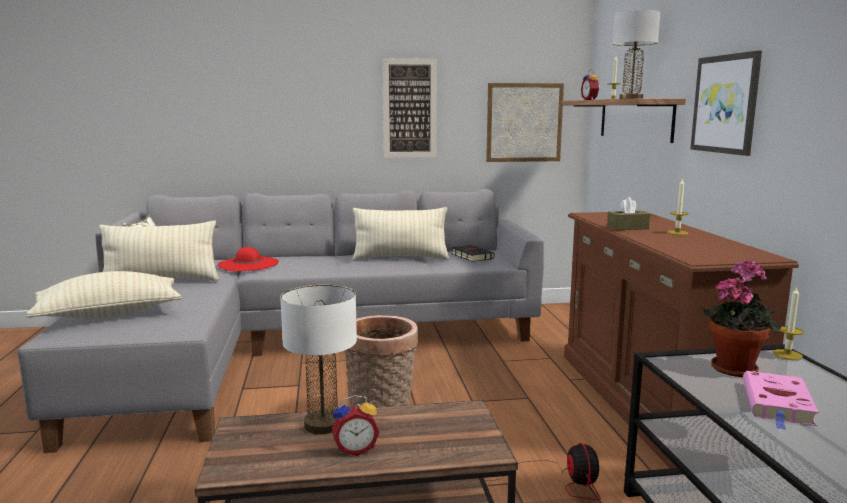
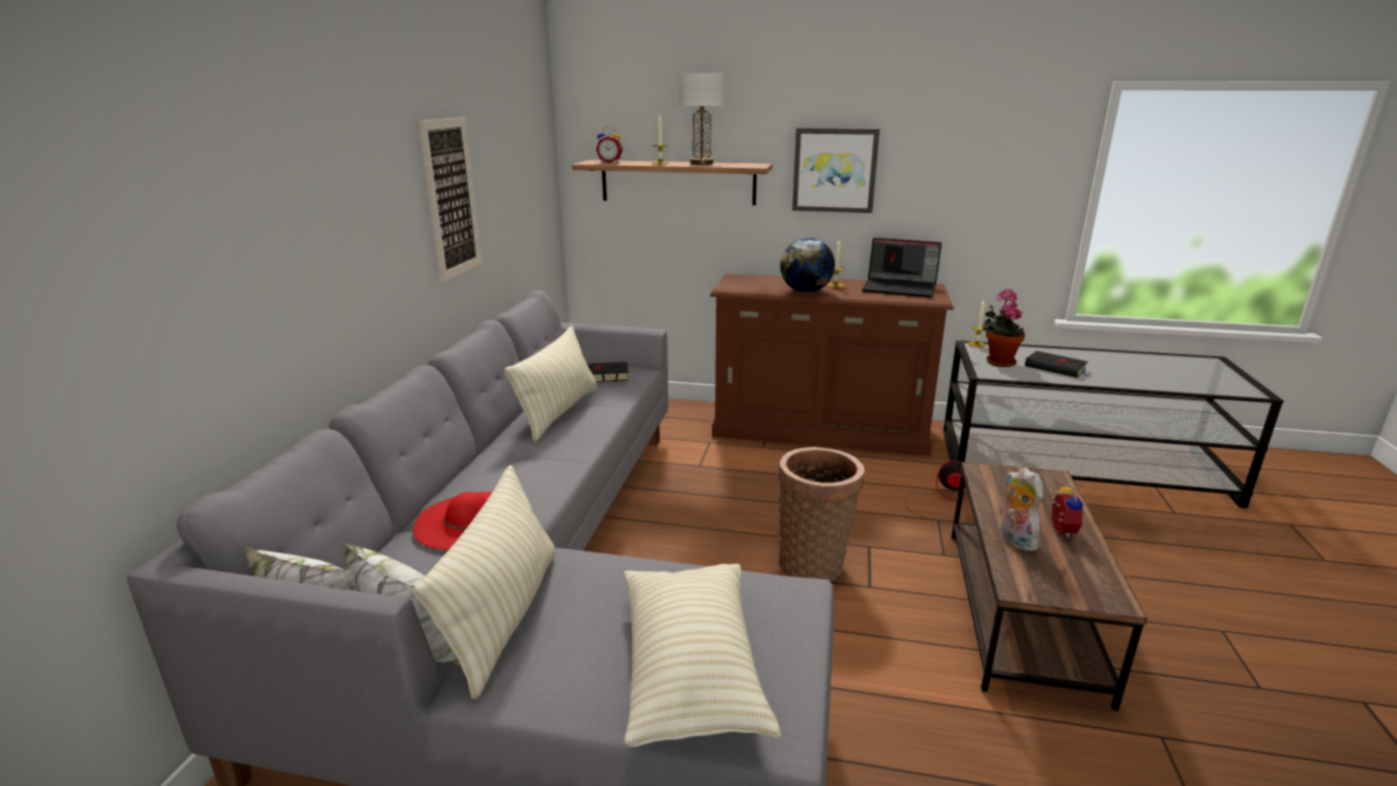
camera: 70 degrees left, 10 degrees up
(323, 425) = (1014, 540): table lamp -> plush toy
(524, 121) = (529, 194): picture -> none
(627, 228) = (806, 291): brown tissue box -> globe
(722, 249) = (900, 288): none -> laptop
(778, 404) = (1057, 368): pink book -> black book

